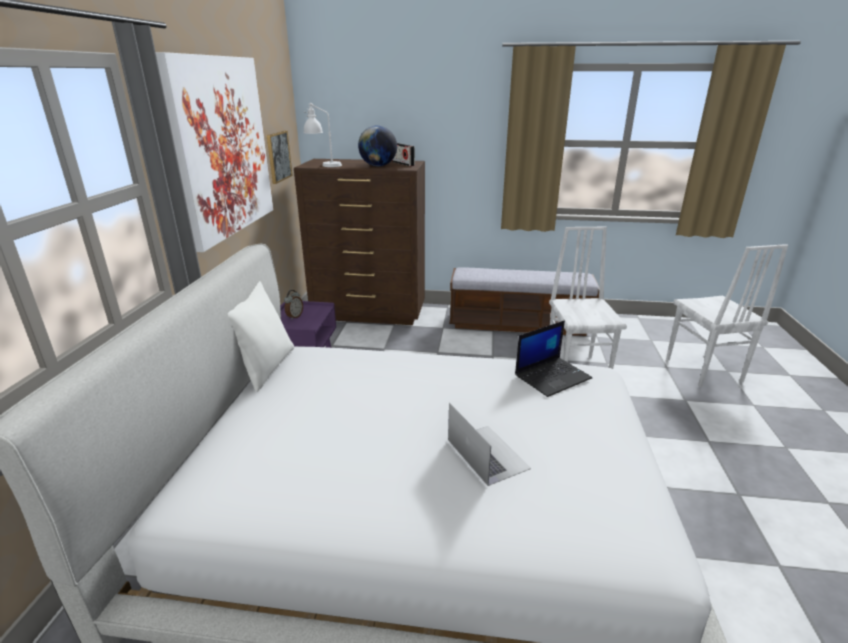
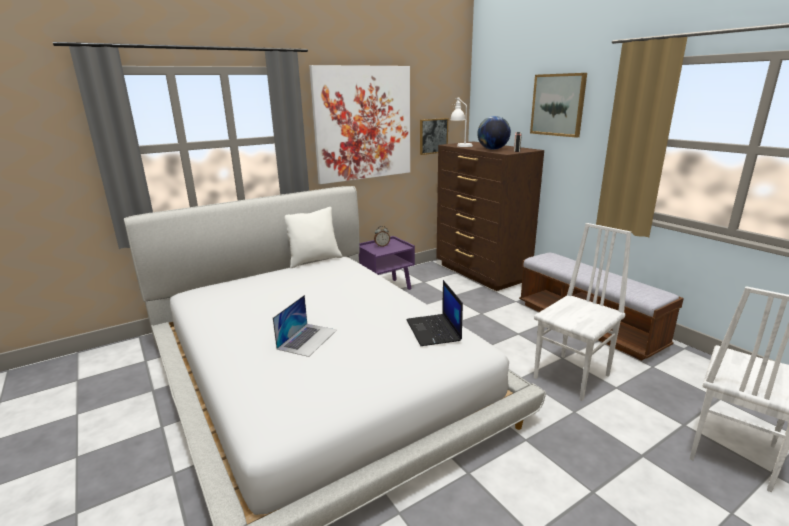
camera: 50 degrees right, 5 degrees down
(434, 110) = (558, 105): none -> picture
(552, 376) = (434, 330): laptop -> laptop turned 60 degrees clockwise

